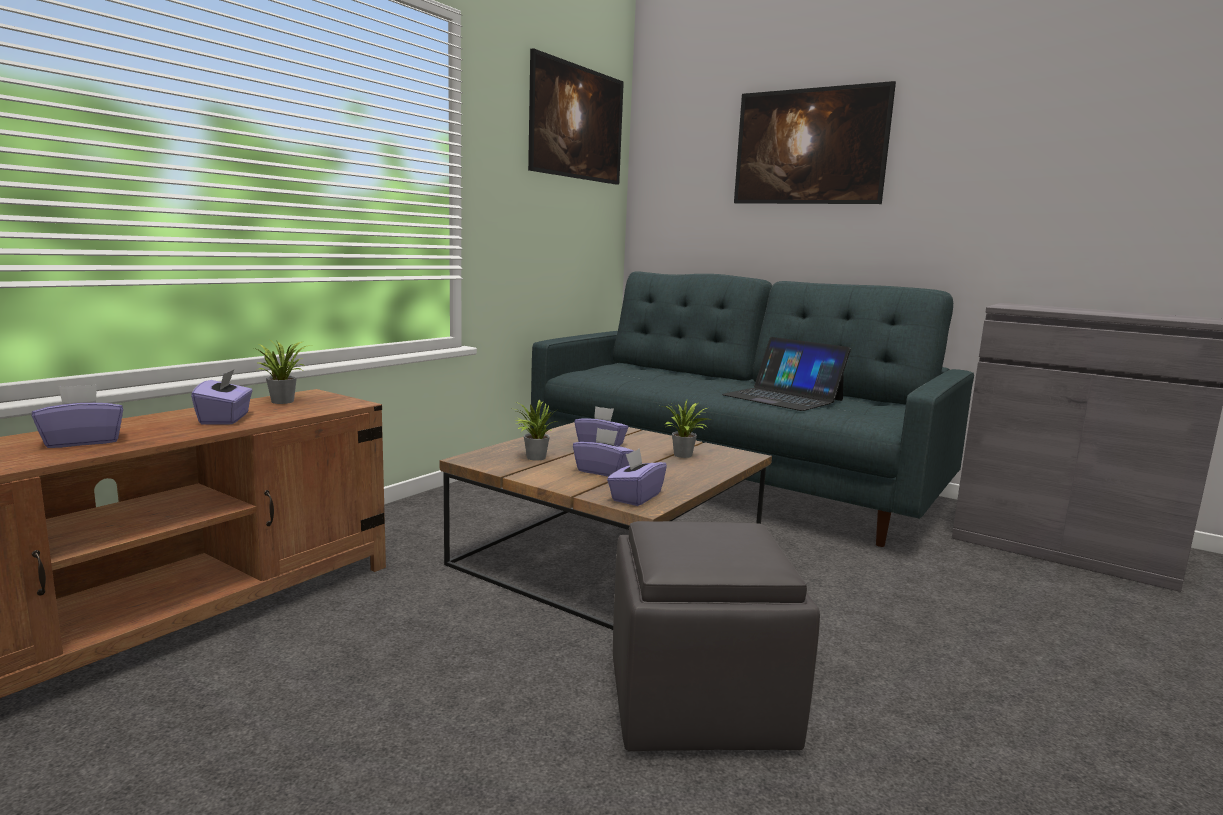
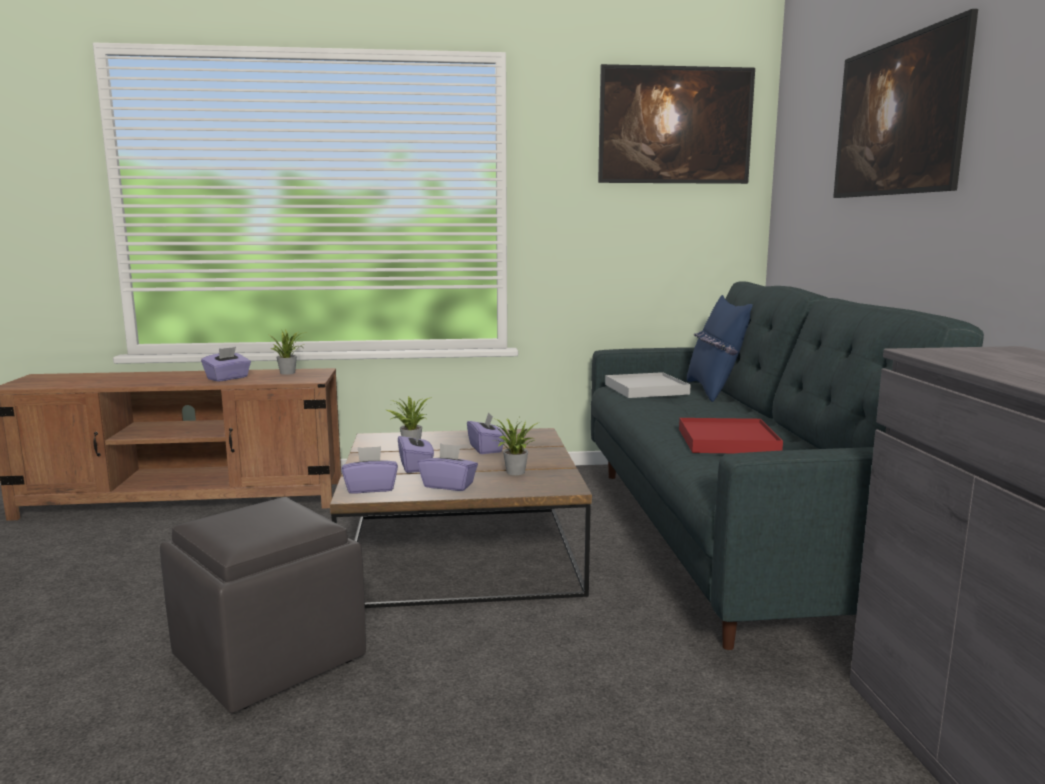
camera: 50 degrees right, 0 degrees up
(83, 441) = (146, 379): purple tissue box -> purple tissue box (448, 485)
(608, 373) = (646, 389): none -> white tray
(648, 368) = (714, 391): none -> blue pillow
(783, 397) = (728, 441): laptop -> red tray

